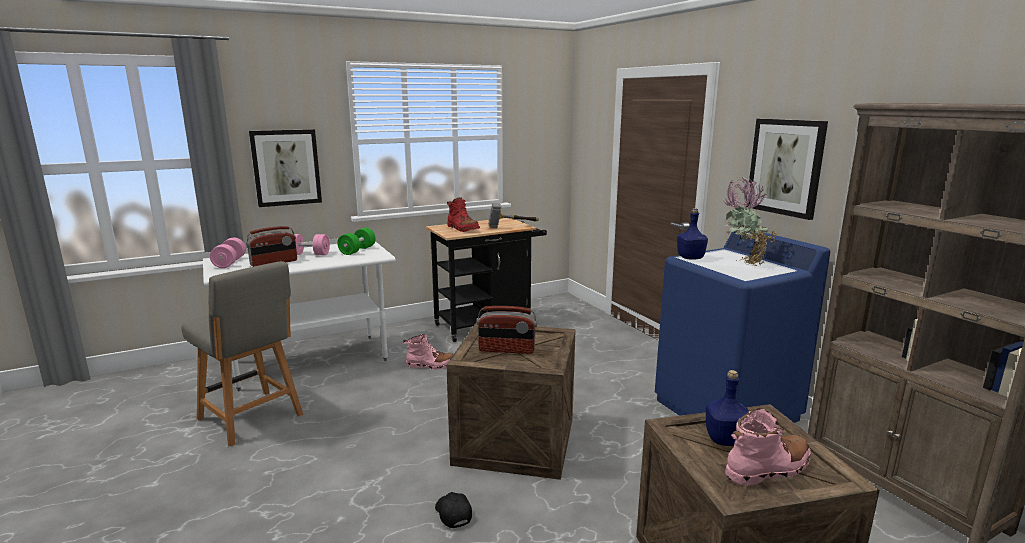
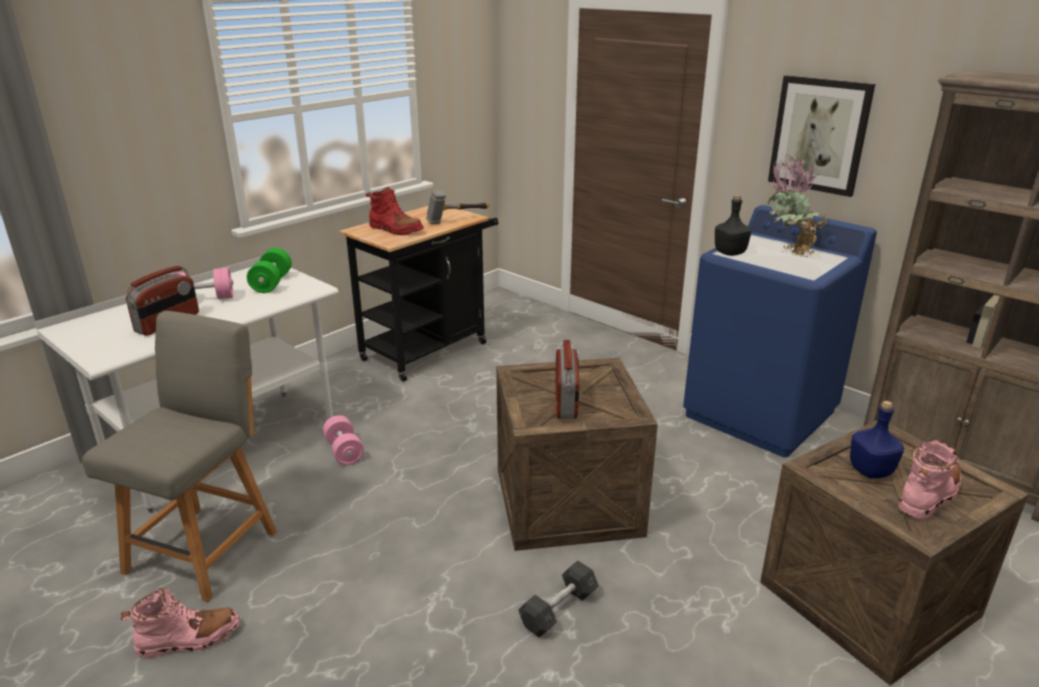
camera: 20 degrees left, 10 degrees up
(229, 263) = (94, 332): pink dumbbell -> pink dumbbell (344, 451)
(252, 418) = (205, 548): grey chair -> grey chair turned 90 degrees counterclockwise
(286, 167) = (133, 170): picture -> none
(431, 365) = (396, 420): pink boot -> pink boot (188, 639)
(452, 514) = (558, 609): black cap -> grey dumbbell
(506, 350) = (566, 401): radio -> radio turned 75 degrees counterclockwise
(691, 258) = (730, 253): blue bottle -> black bottle

